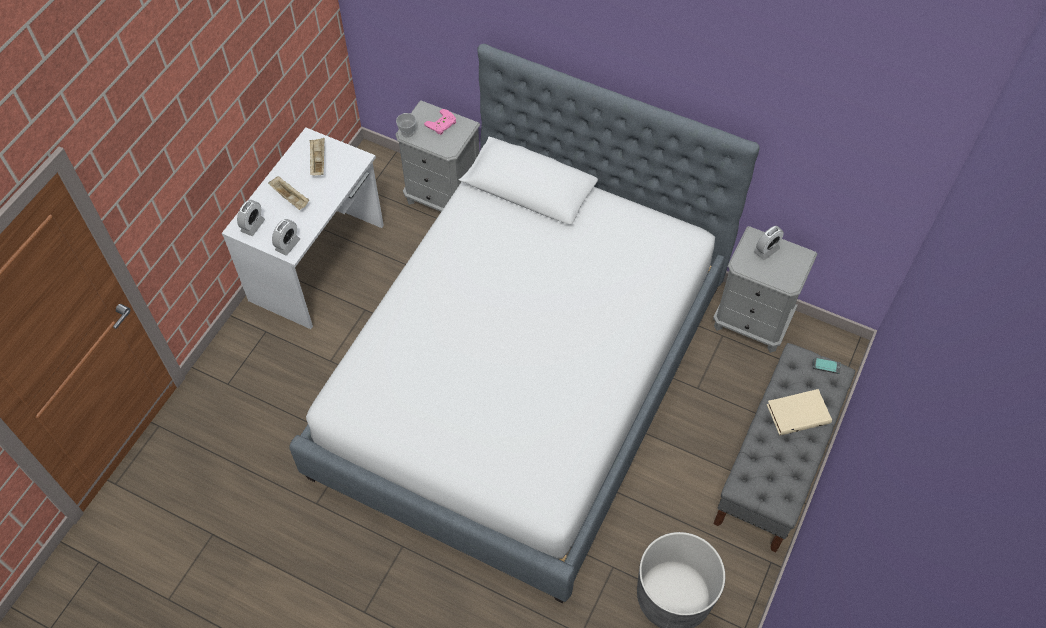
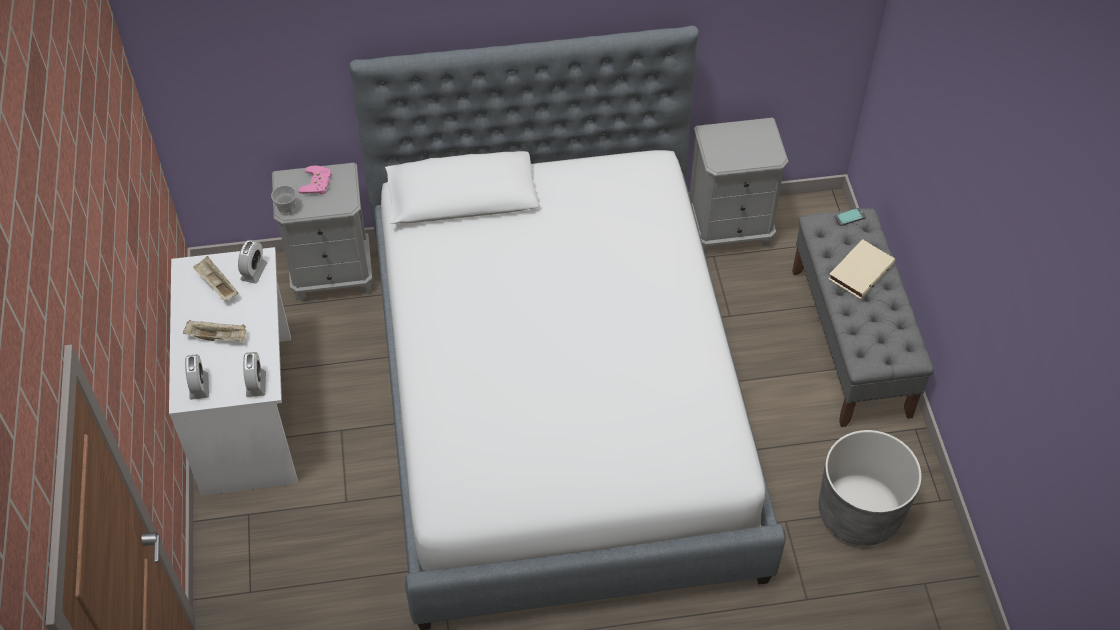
camera: 35 degrees left, 5 degrees down
(766, 250) = (729, 138): alarm clock -> alarm clock (254, 272)

